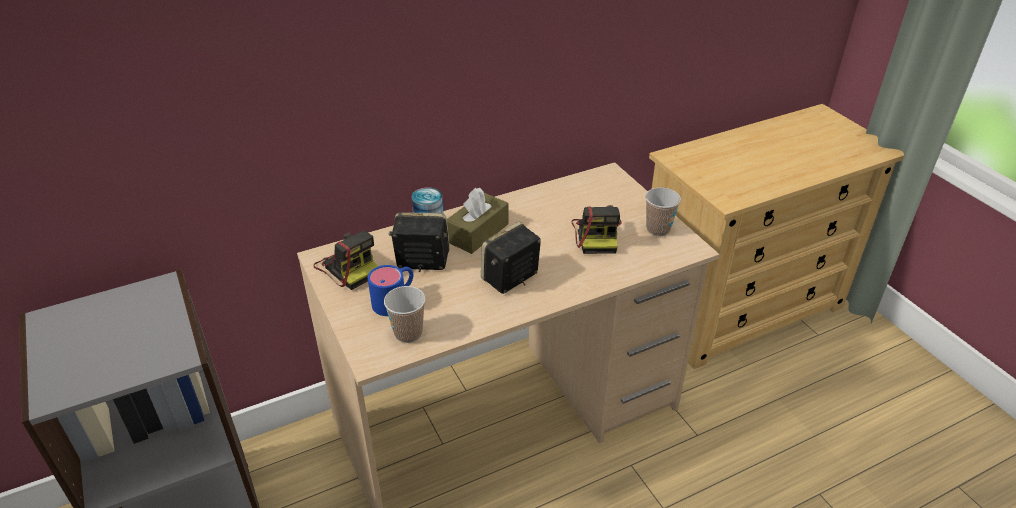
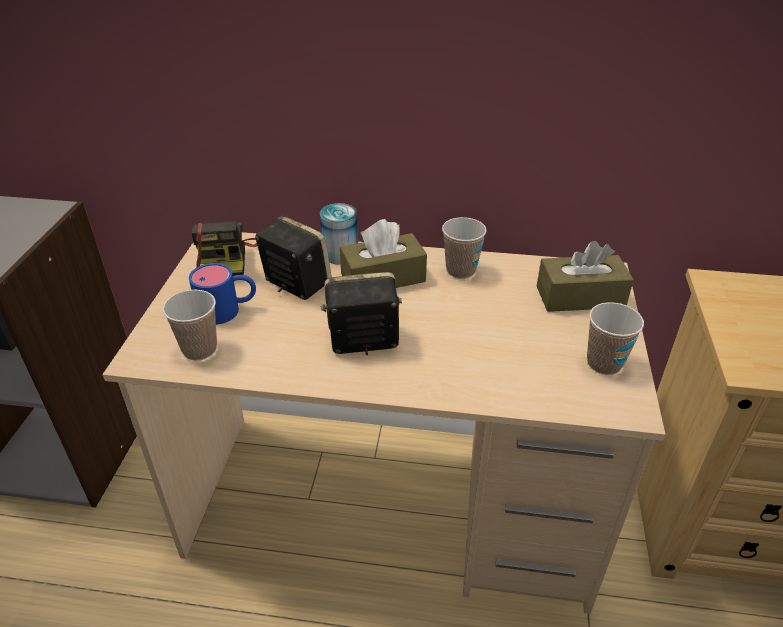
camera: 35 degrees right, 0 degrees up
(522, 207) = (460, 270): none -> cup
(597, 235) = (516, 336): camera -> none
(609, 195) = (580, 297): none -> brown tissue box

